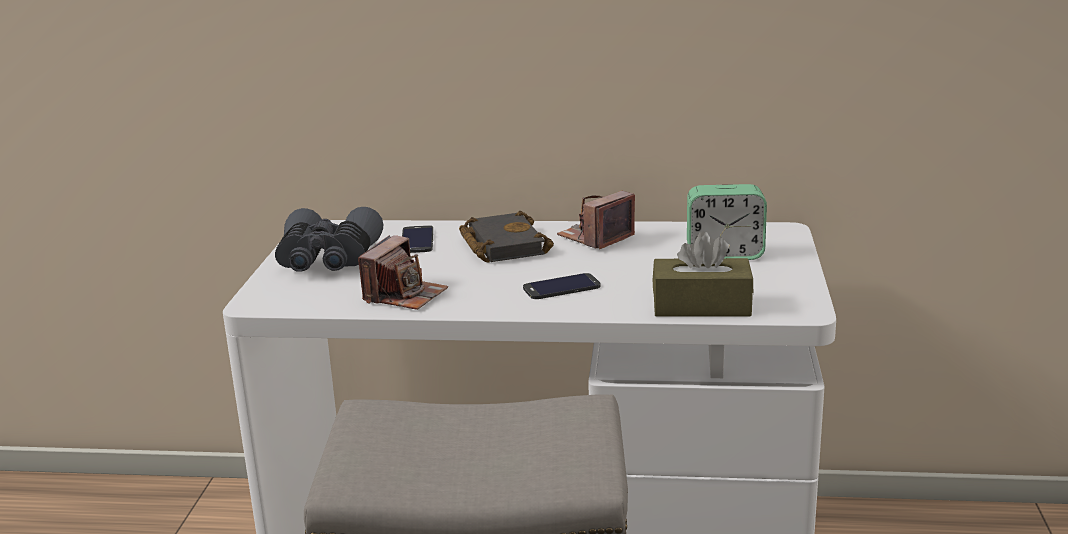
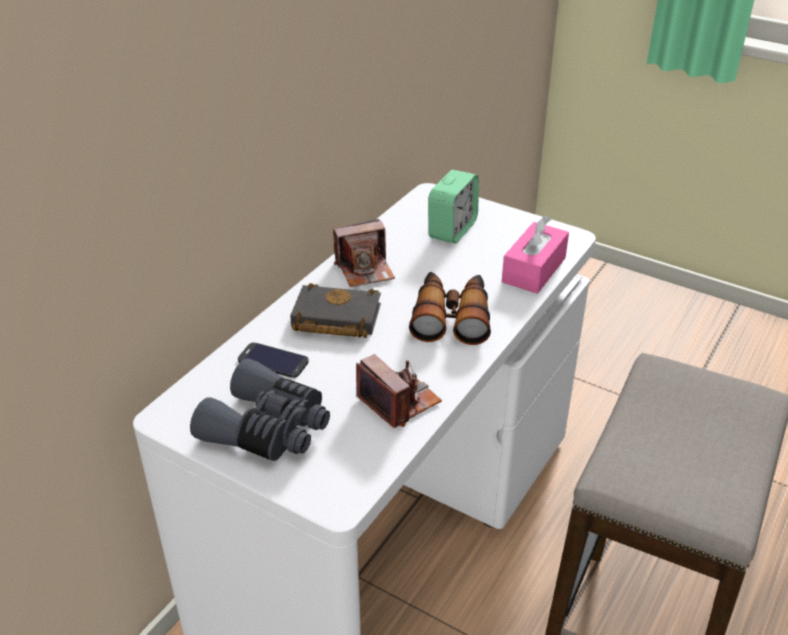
camera: 65 degrees left, 15 degrees up
(561, 287) = (451, 316): phone -> binoculars
(596, 237) = (365, 270): camera -> camera turned 90 degrees counterclockwise
(701, 306) = (534, 270): brown tissue box -> pink tissue box

